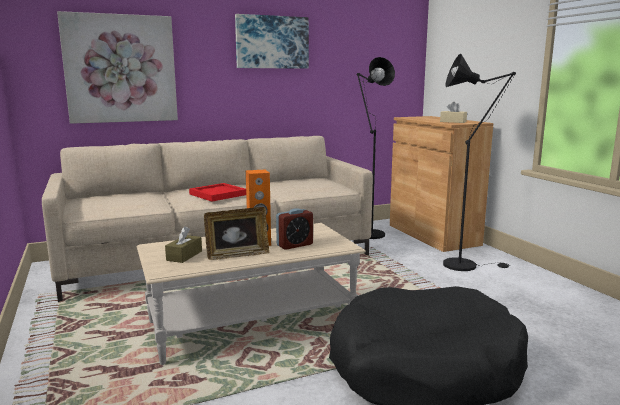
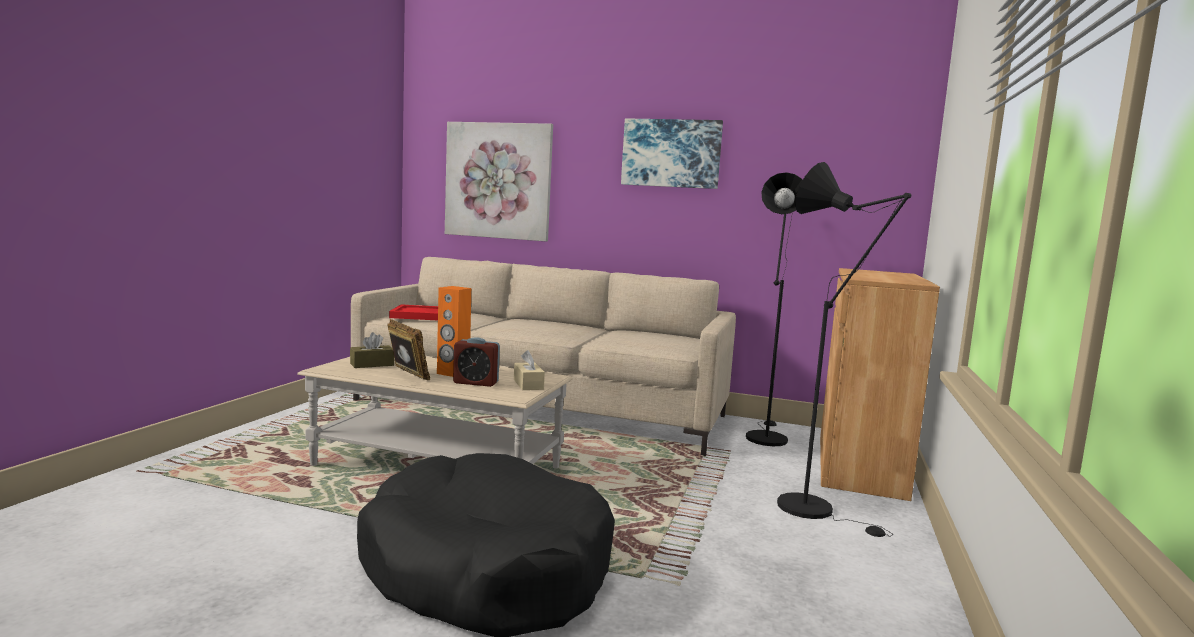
camera: 40 degrees right, 5 degrees down
(219, 194) = (530, 328): red tray -> red tray (419, 315)
(237, 255) = (406, 375): picture frame -> picture frame turned 150 degrees counterclockwise
(453, 122) = (877, 278): beige tissue box -> beige tissue box (528, 384)

